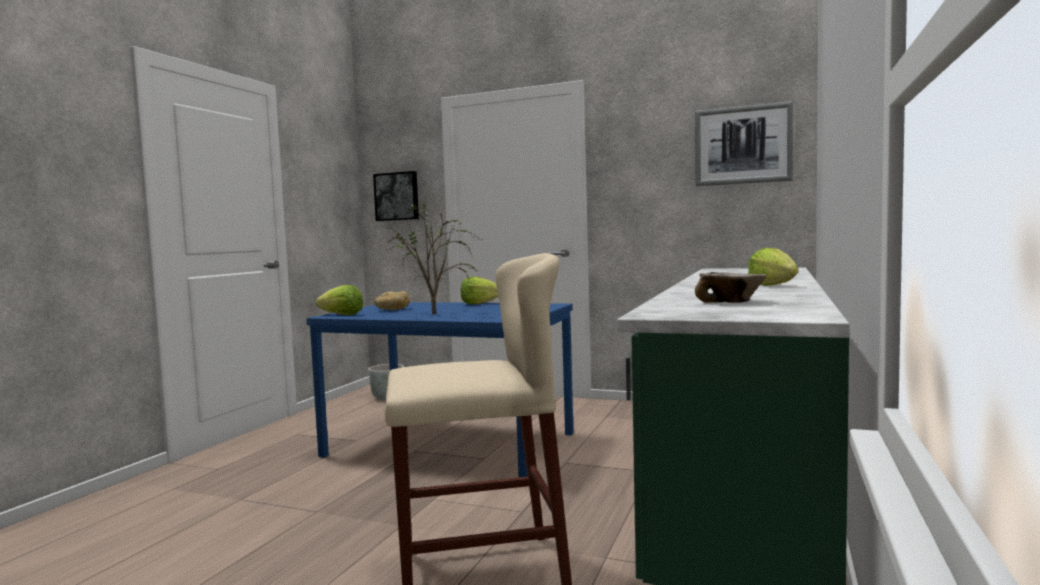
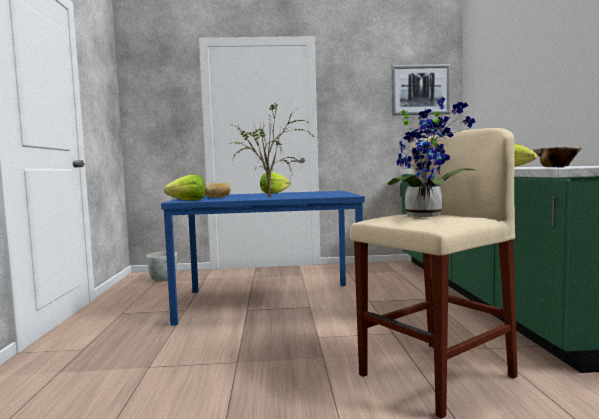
camera: 25 degrees left, 0 degrees up
(397, 196) = (157, 115): picture -> none
(464, 368) = (427, 215): none -> potted plant

